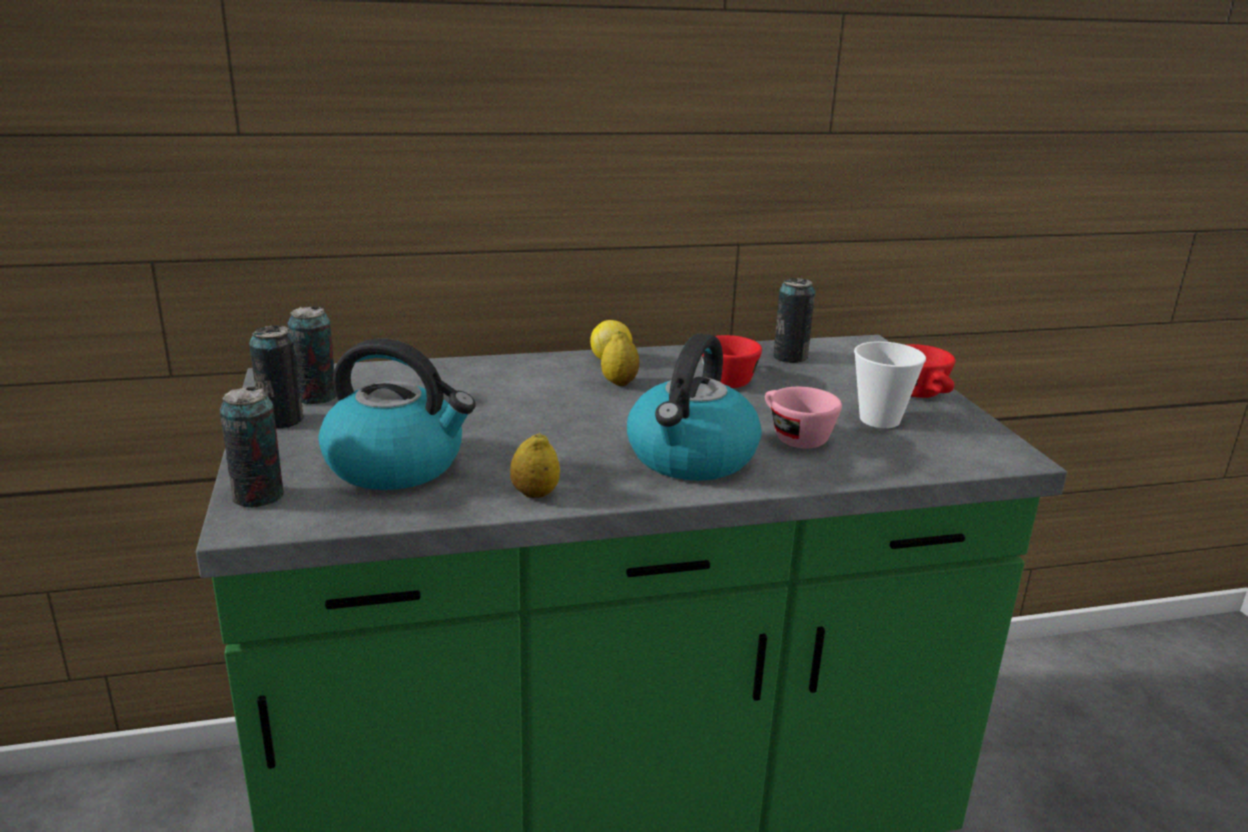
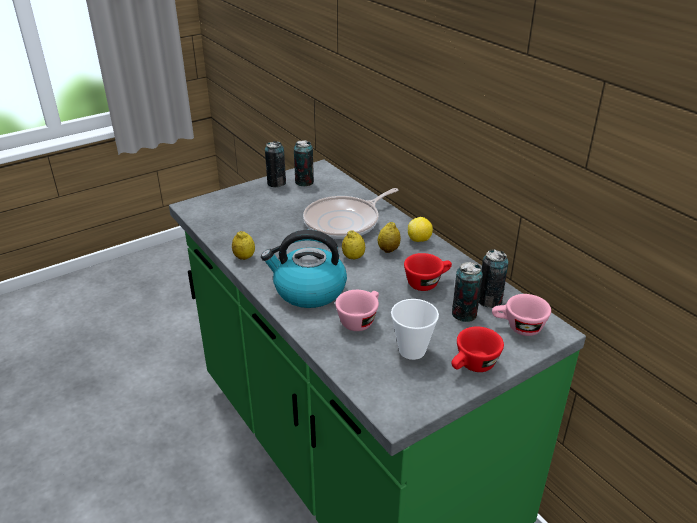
camera: 70 degrees right, 10 degrees up
(258, 496) = (210, 201): can -> can (464, 314)
(397, 465) = (252, 219): kettle -> none
(504, 394) = (345, 222): none -> frying pan
(619, 408) = (353, 257): none -> lemon
(853, 357) = (518, 327): none -> pink cup

